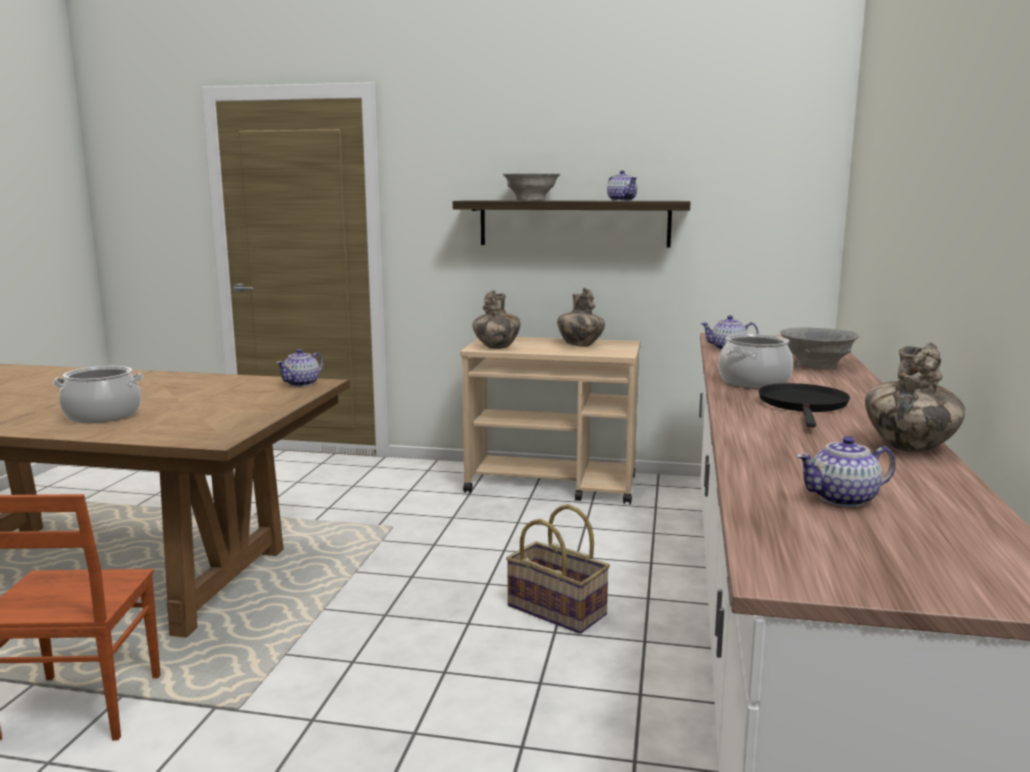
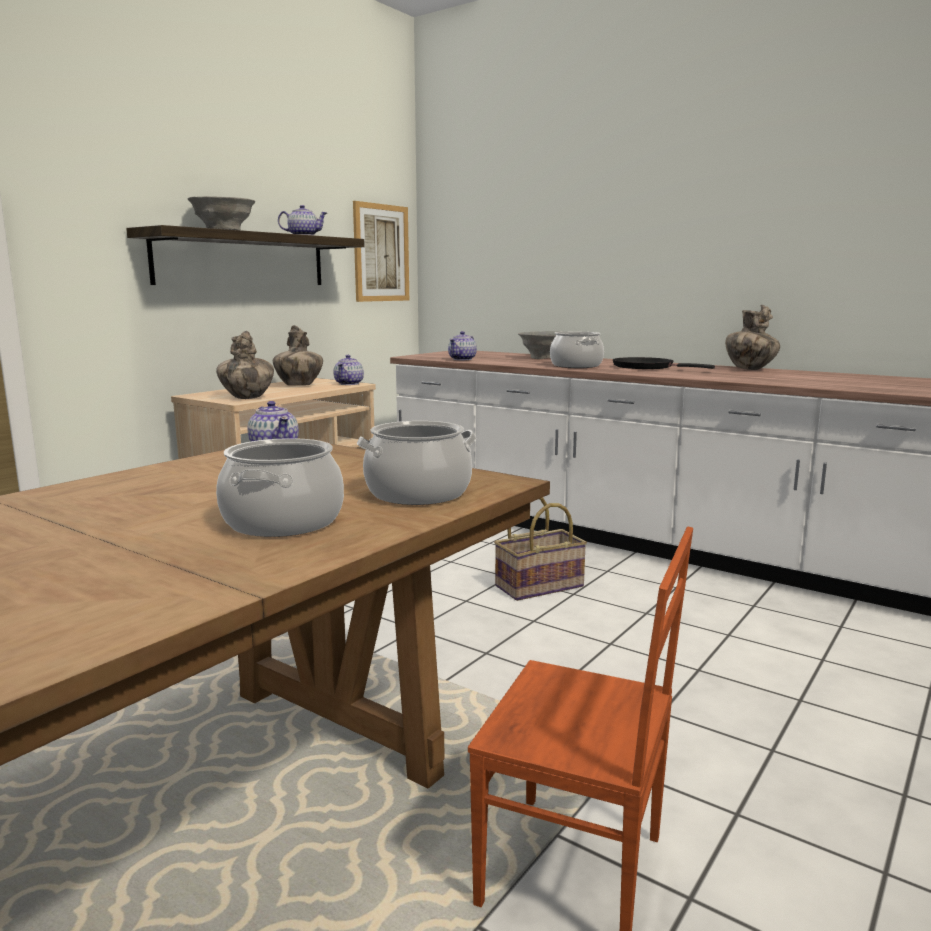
camera: 65 degrees left, 0 degrees up
(174, 427) = (418, 494): none -> cooking pot
(772, 212) = (381, 253): none -> picture
(844, 499) = (841, 381): teapot -> teapot (349, 383)

